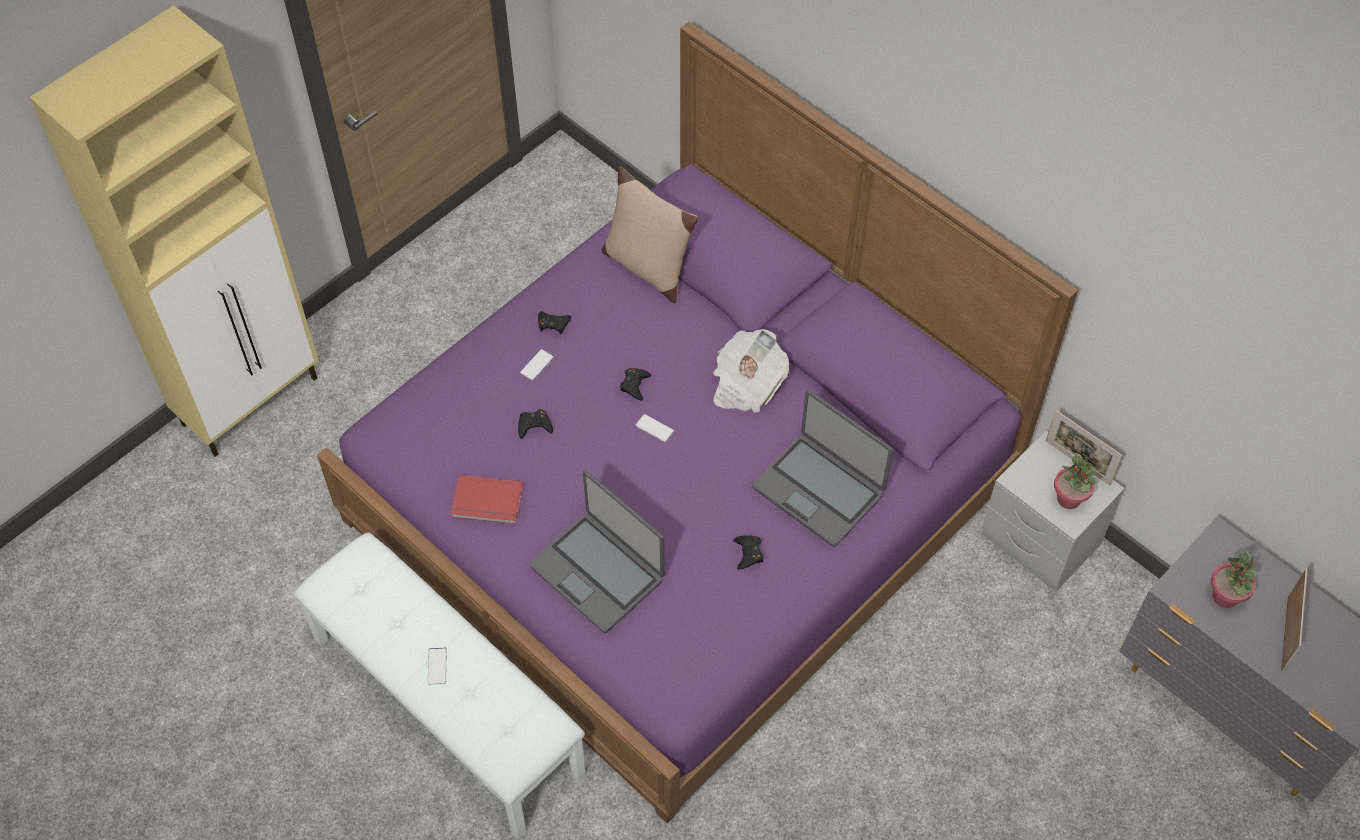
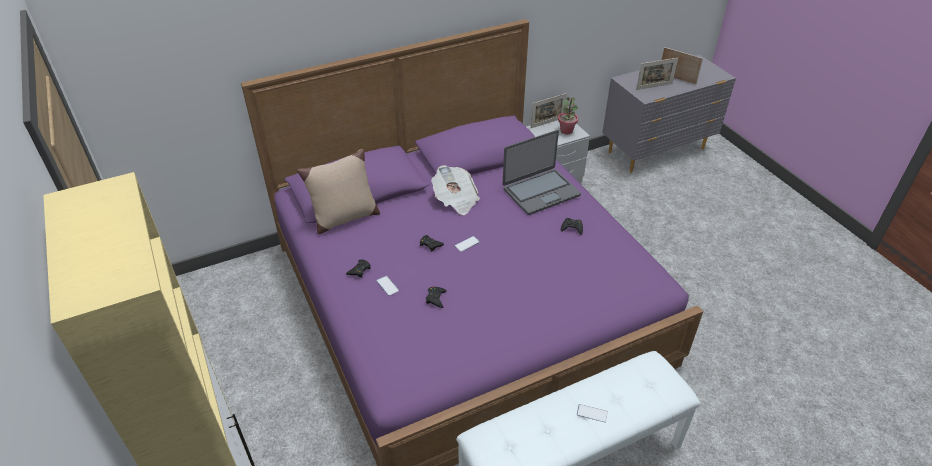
camera: 70 degrees left, 15 degrees down
(487, 503) = (486, 337): red book -> none
(598, 572) = (561, 295): laptop -> none
(1225, 597) = (654, 86): potted plant -> picture frame

